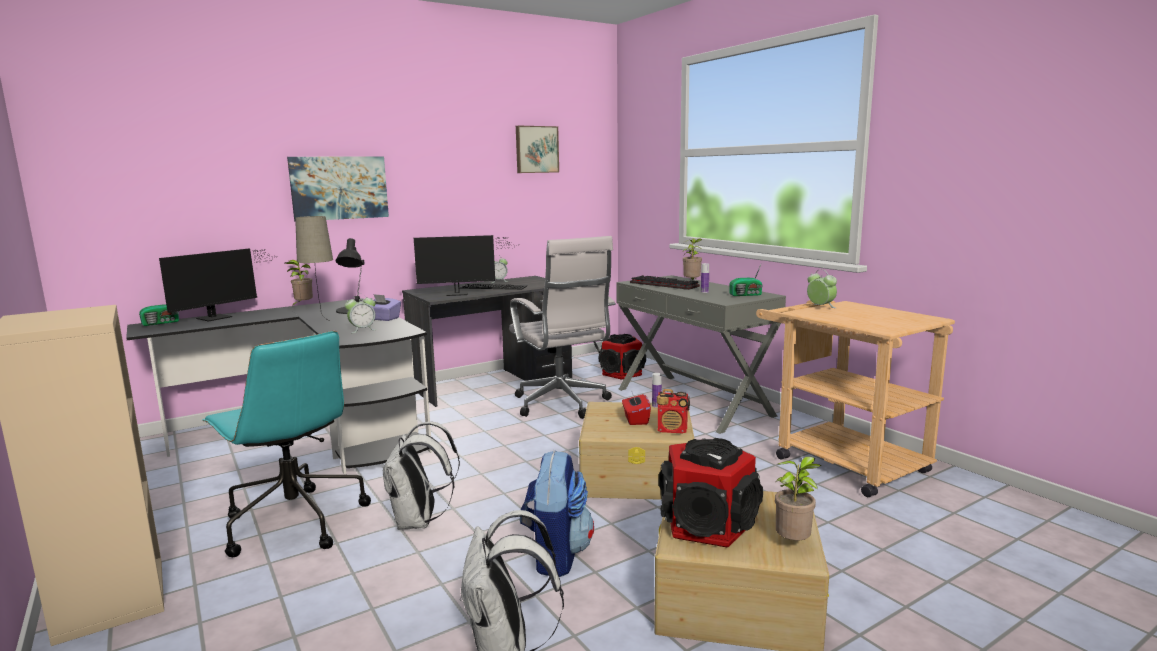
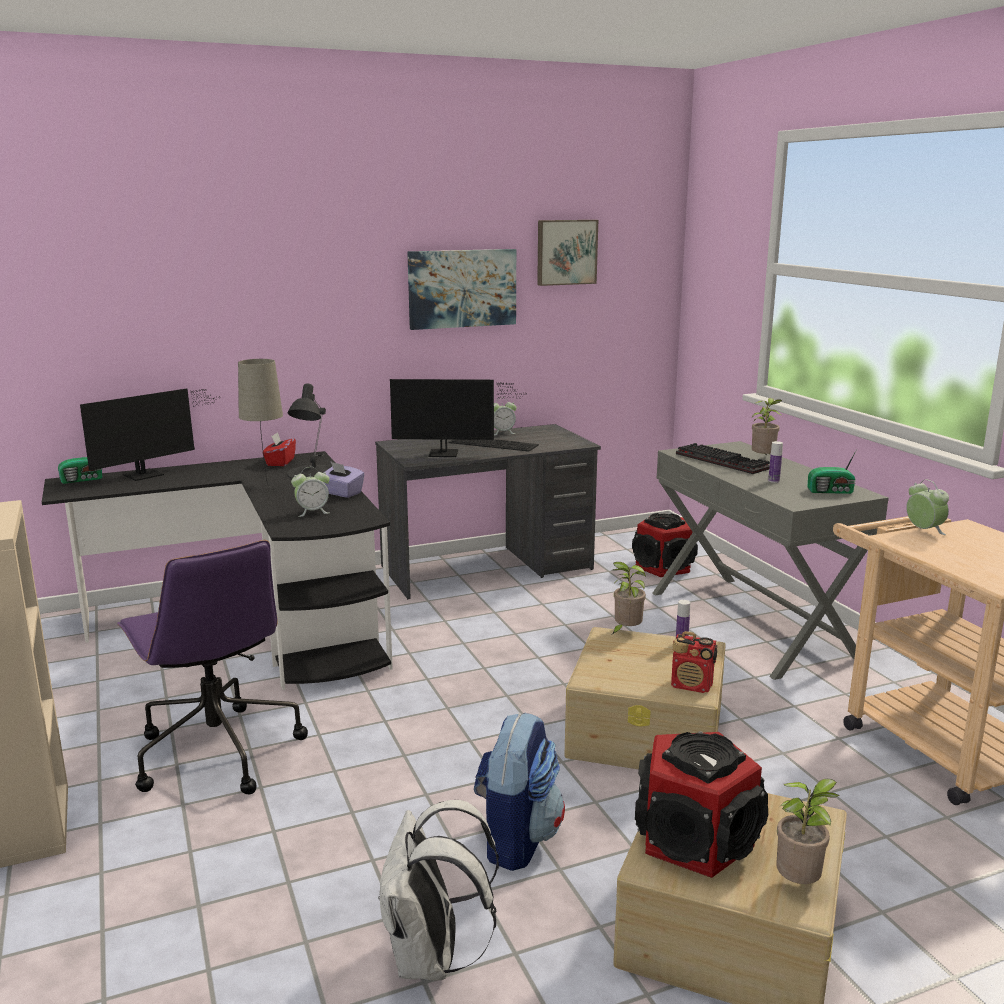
camera: 10 degrees right, 5 degrees up
(293, 522) = (216, 751): turquoise office chair -> purple office chair
(302, 305) = (249, 460): potted plant -> potted plant (626, 631)
(339, 188) = (299, 309): picture -> picture (462, 288)
(419, 522) = (360, 770): white backpack -> none
(562, 405) = (572, 611): white office chair -> none
(635, 419) = (647, 663): red tissue box -> red tissue box (280, 462)

